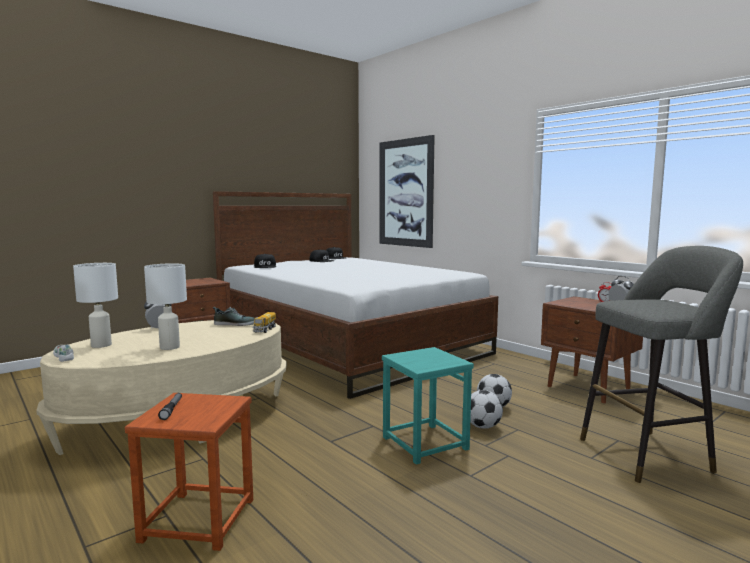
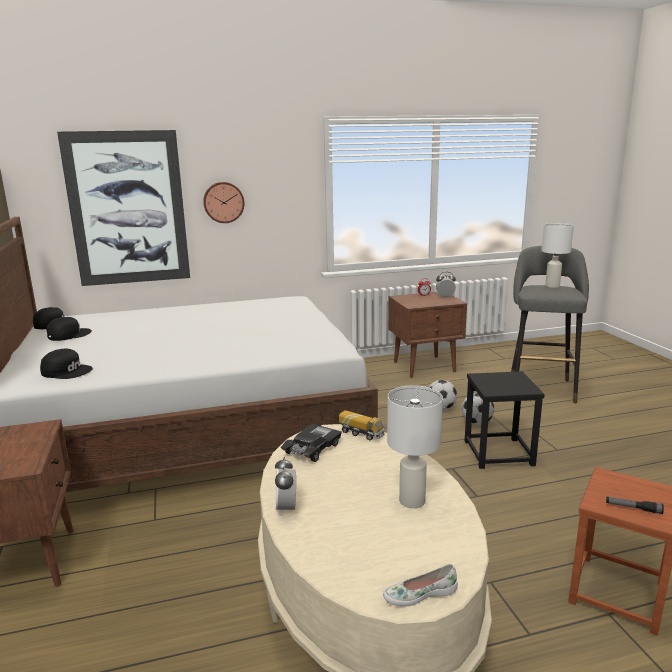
camera: 65 degrees left, 10 degrees up
(102, 345) = (363, 560): white table lamp -> white table lamp (552, 286)
(235, 324) = (312, 449): shoe -> black toy car
(424, 443) = (498, 453): turquoise stool -> black stool
(457, 189) = (223, 202): none -> wall clock

